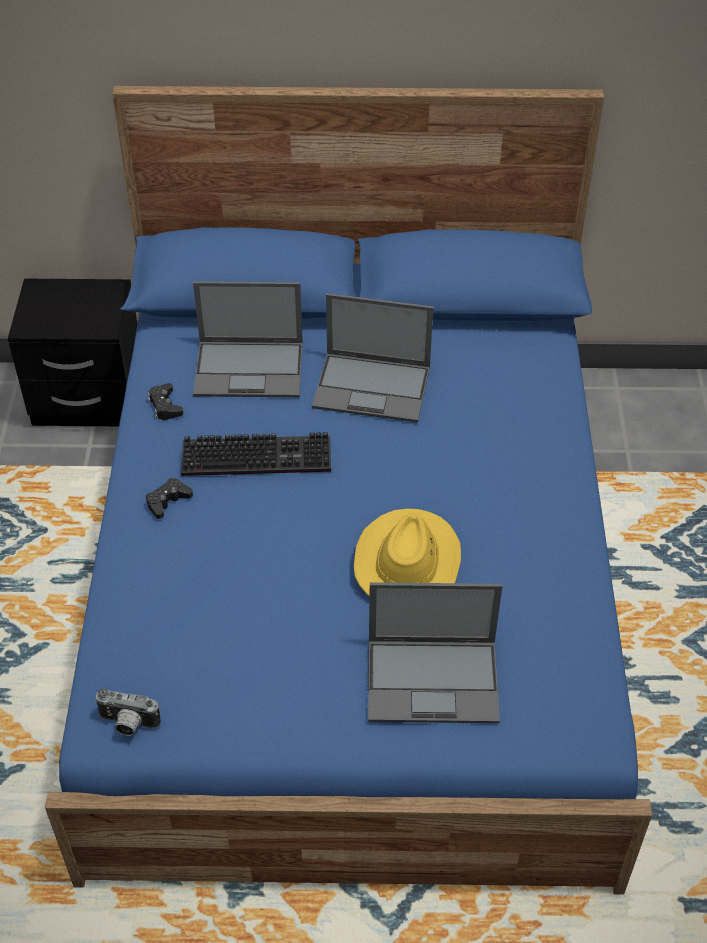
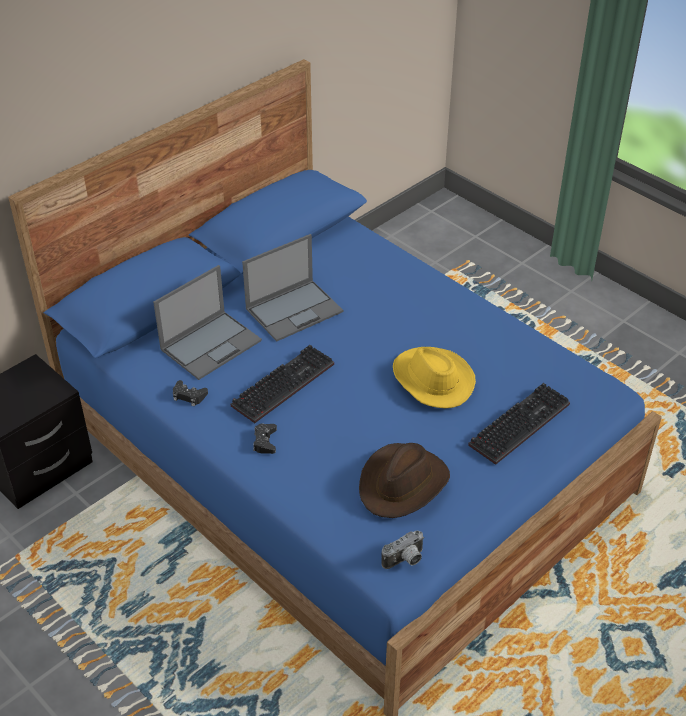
camera: 45 degrees left, 5 degrees down
(223, 645) = (403, 483): none -> brown hat
(434, 680) = (519, 422): laptop -> keyboard

